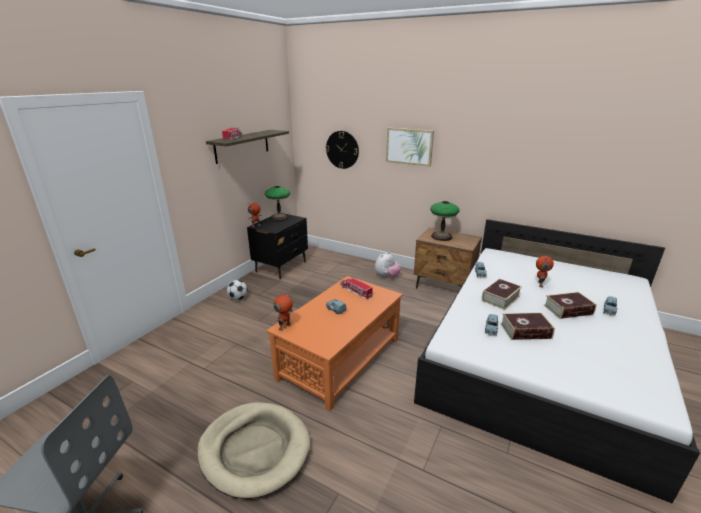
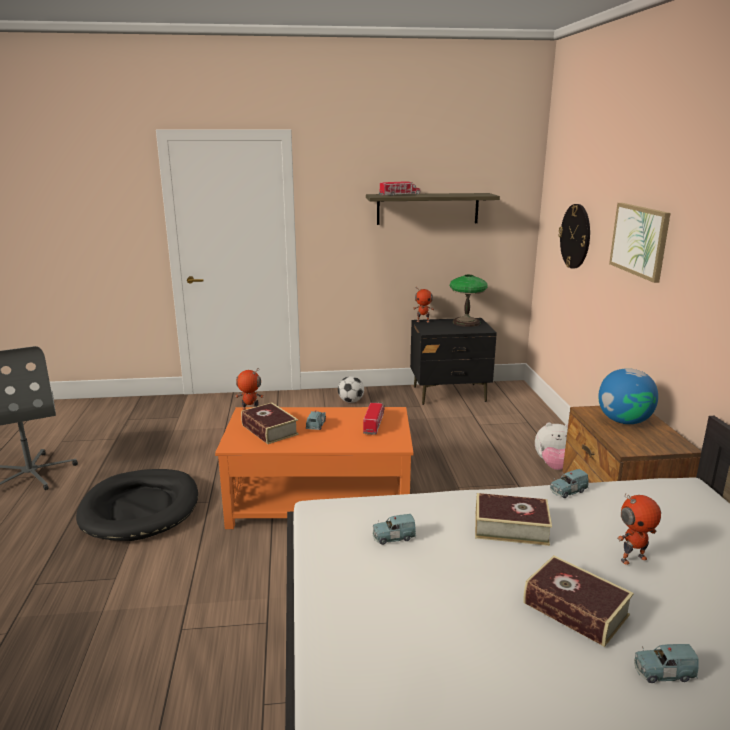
camera: 55 degrees right, 5 degrees down
(255, 450) = (140, 508): beige dog bed -> black dog bed
(442, 236) = (624, 421): table lamp -> globe
(525, 331) = (429, 570): book -> book (269, 430)

